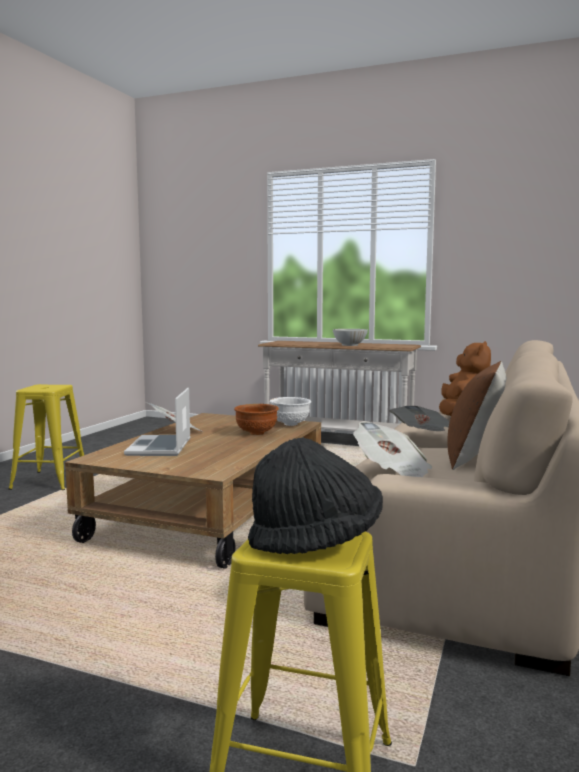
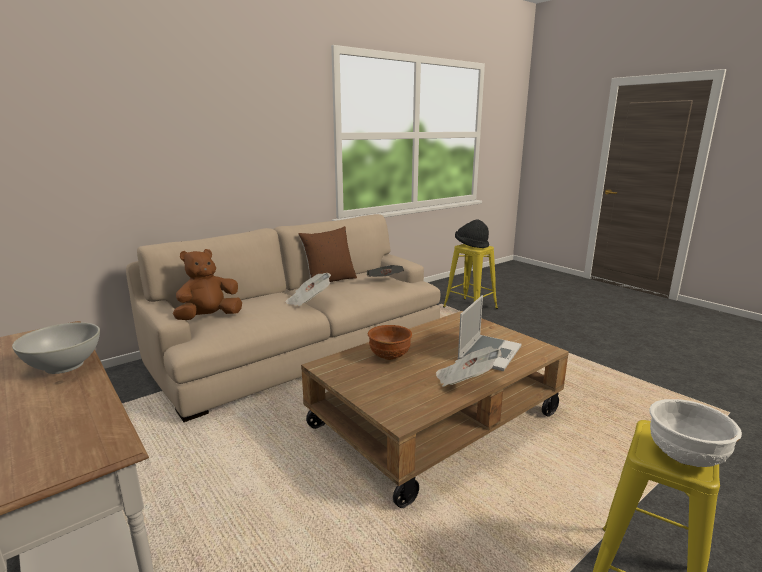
camera: 150 degrees left, 10 degrees up
(290, 424) = (337, 366): white bowl -> white bowl (684, 457)

